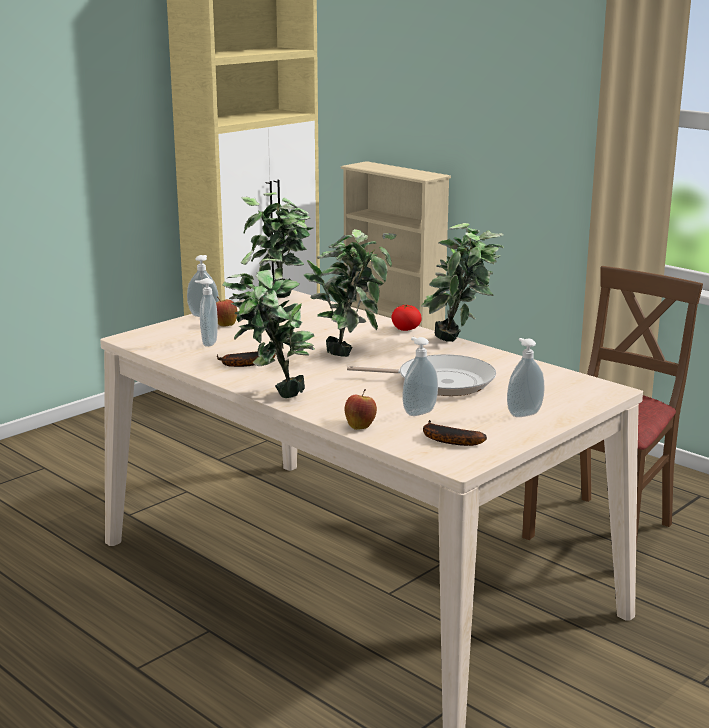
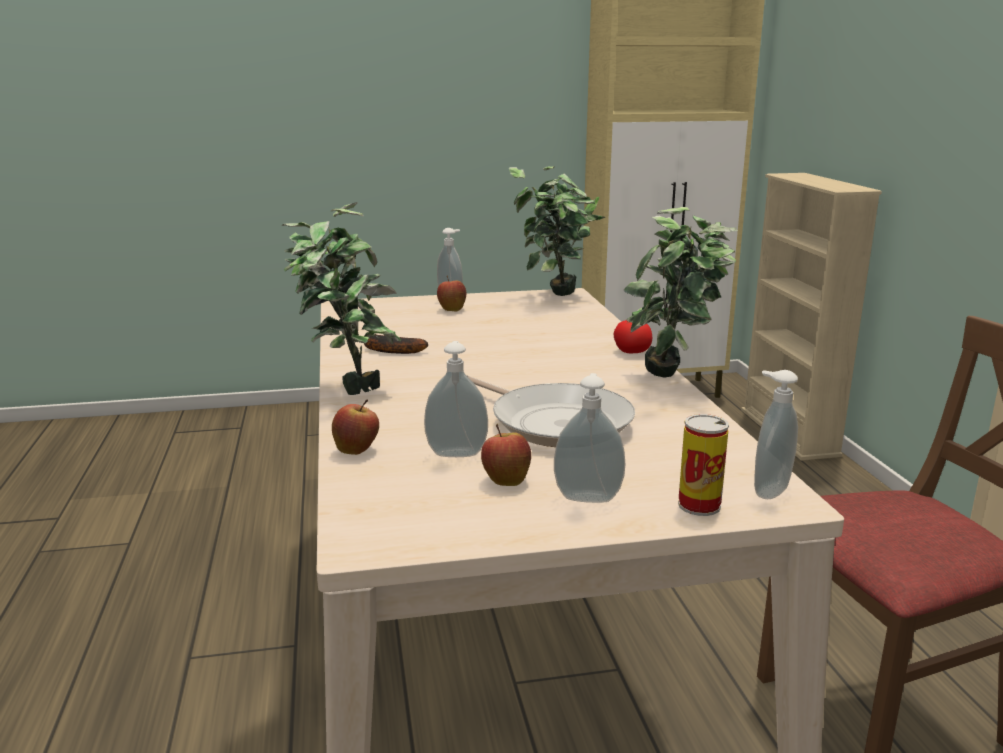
camera: 35 degrees right, 0 degrees up
(208, 343) = (400, 323): soap dispenser -> soap dispenser (768, 490)
(350, 352) = (519, 362): potted plant -> none
(446, 440) = (417, 502): banana -> none
(470, 417) = (506, 480): none -> apple
(578, 402) = (699, 505): none -> can

